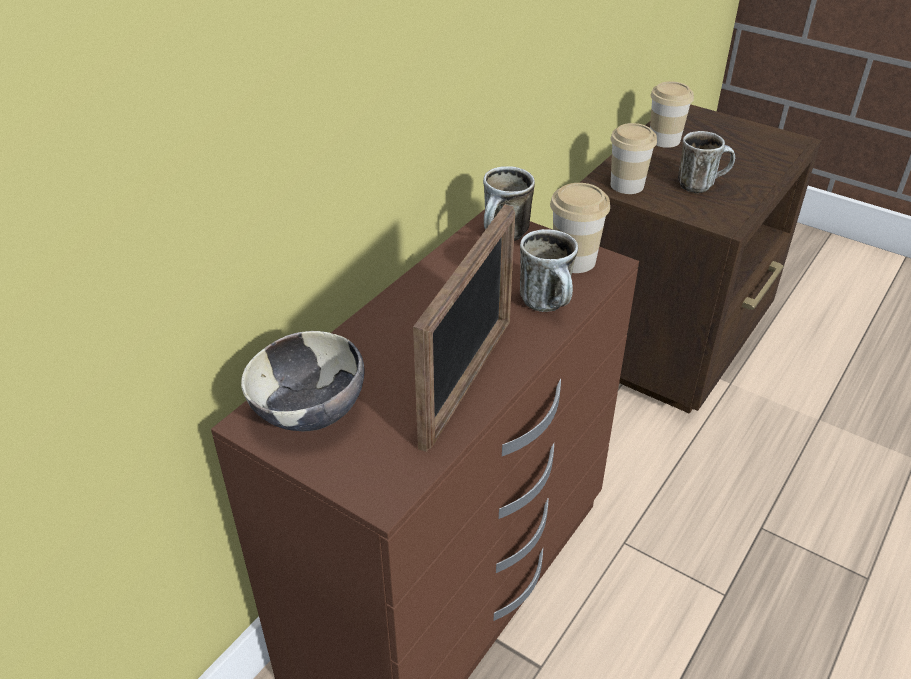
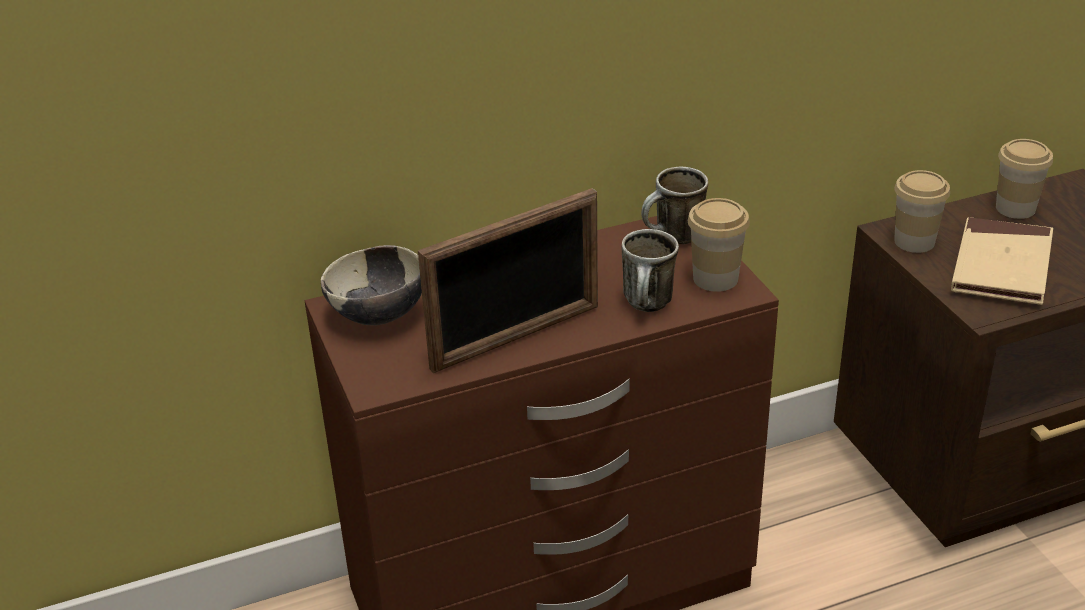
camera: 35 degrees right, 5 degrees down
(701, 185) = (1001, 267): mug -> beige book

